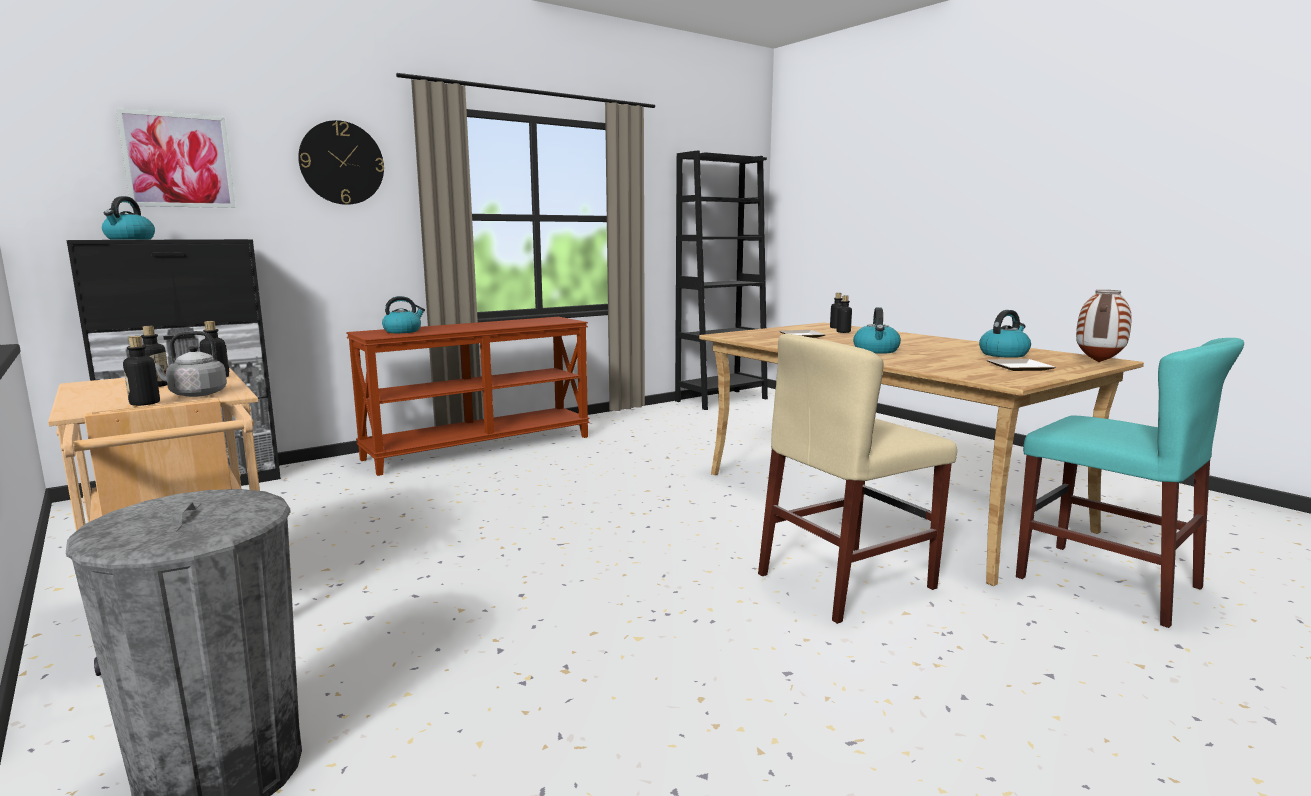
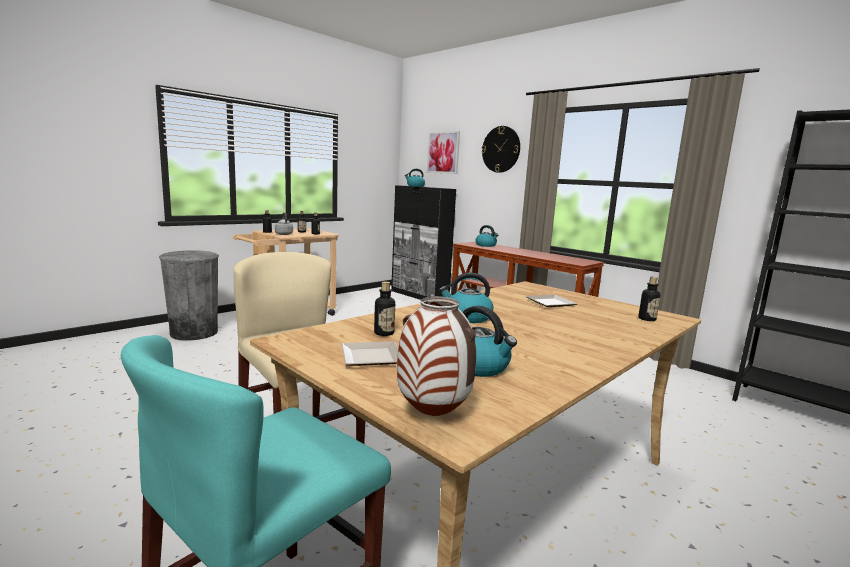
camera: 80 degrees right, 0 degrees up
(843, 332) = (608, 318): bottle -> bottle (384, 333)

